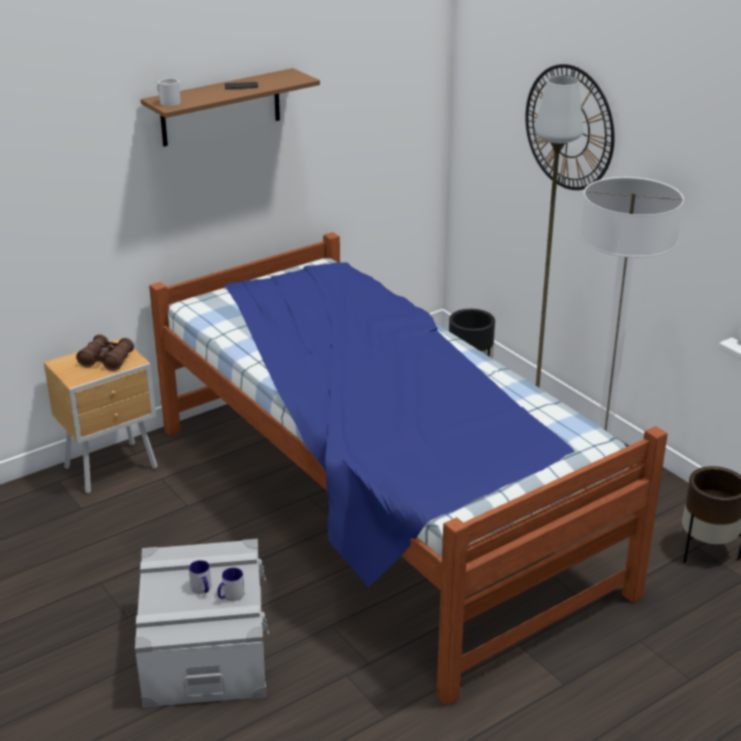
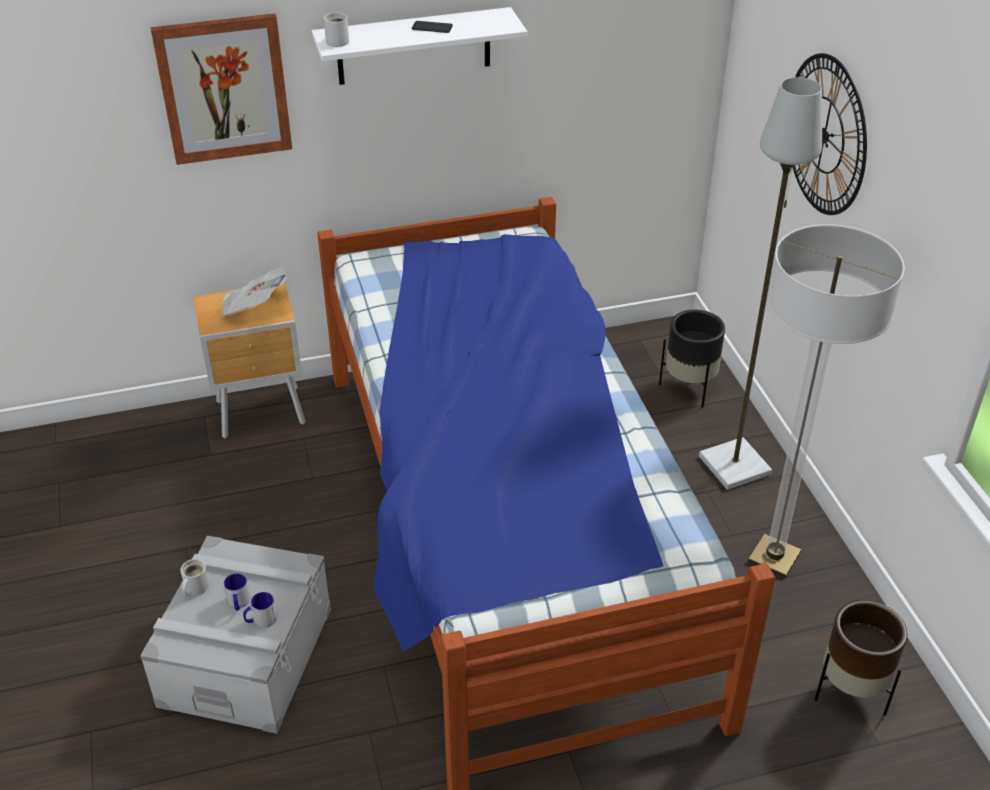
camera: 20 degrees right, 10 degrees up
(69, 158) = (224, 89): none -> picture
(106, 360) = (254, 308): brown binoculars -> newspaper
(154, 587) = (194, 588): none -> white mug
(221, 108) = (414, 46): brown shelf -> white shelf

